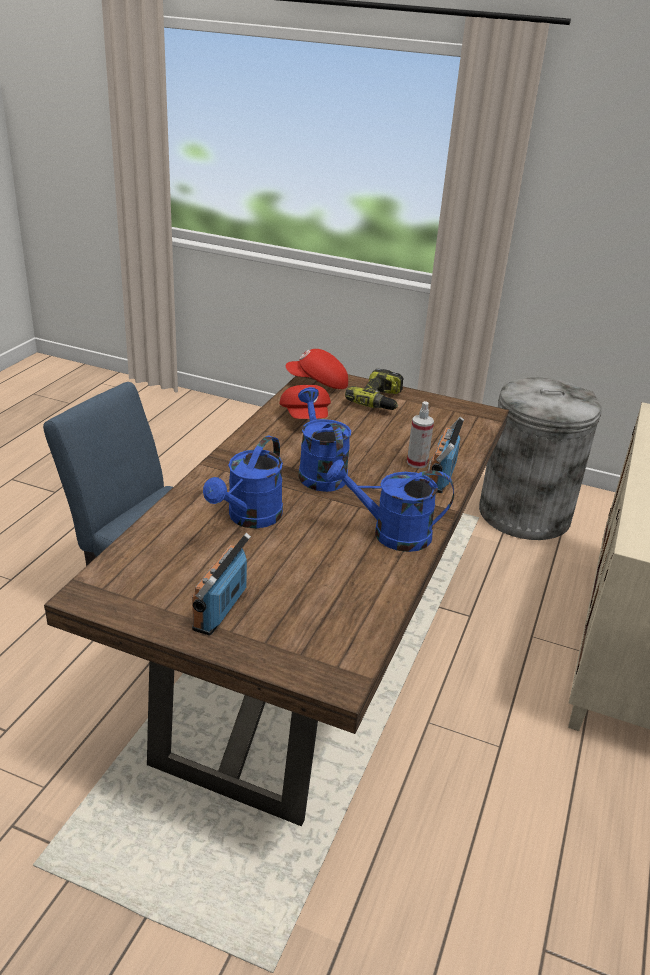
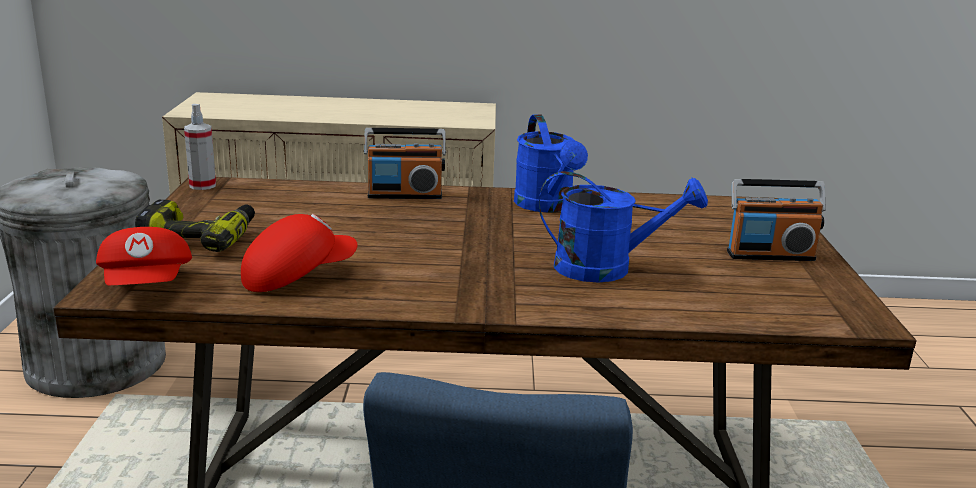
camera: 110 degrees left, 10 degrees down
(319, 472) = (455, 249): blue watering can -> none
(417, 463) = (380, 206): spray bottle -> spray bottle (202, 185)

